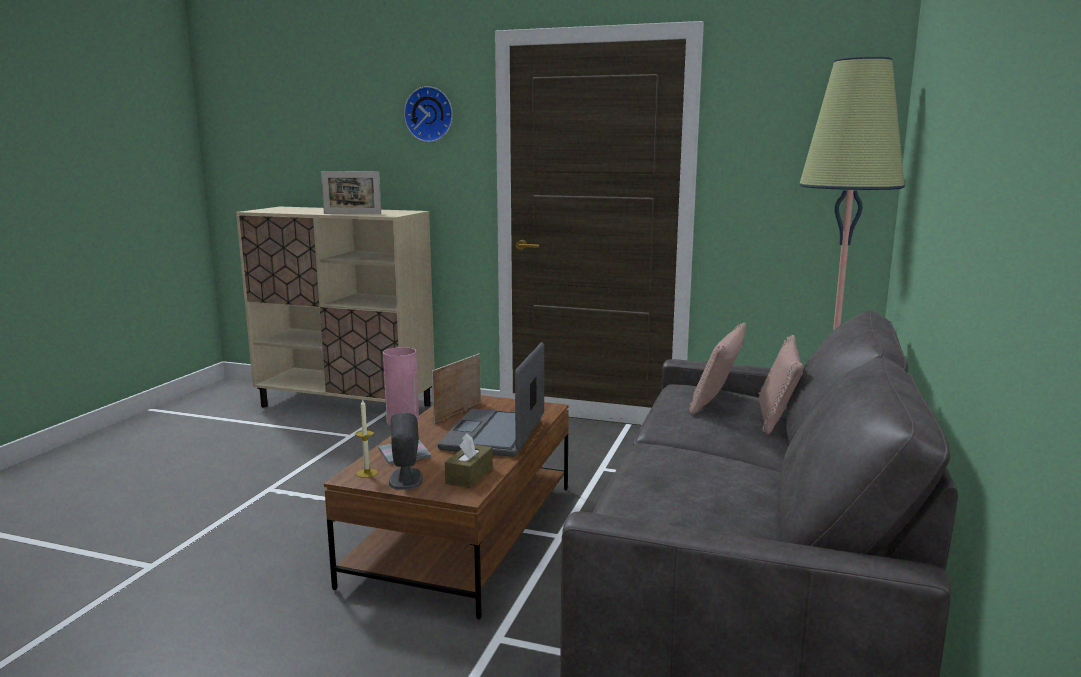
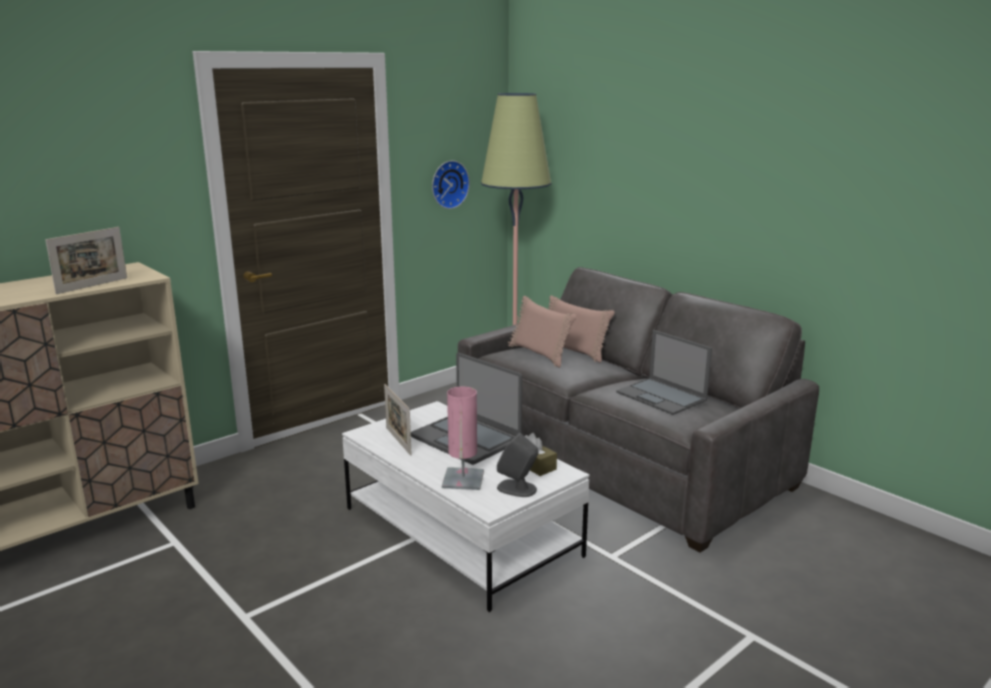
camera: 60 degrees left, 5 degrees up
(367, 473) = (488, 501): candle -> none
(430, 114) = (121, 148): wall clock -> wall clock (448, 184)
(465, 533) = (461, 532): brown coffee table -> white coffee table
(693, 482) = (662, 397): none -> laptop

